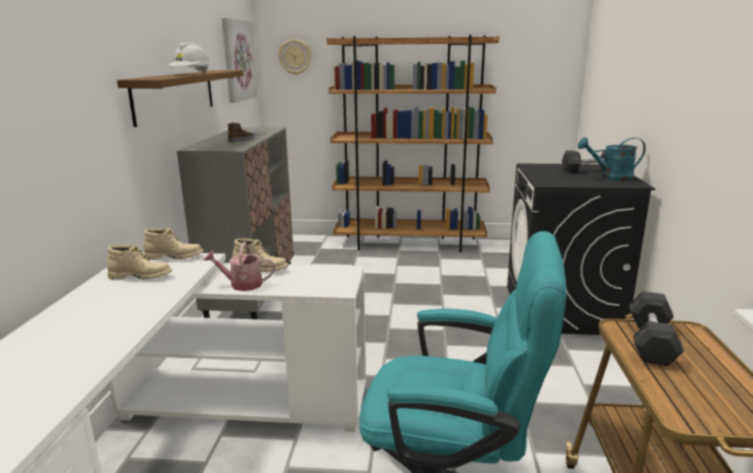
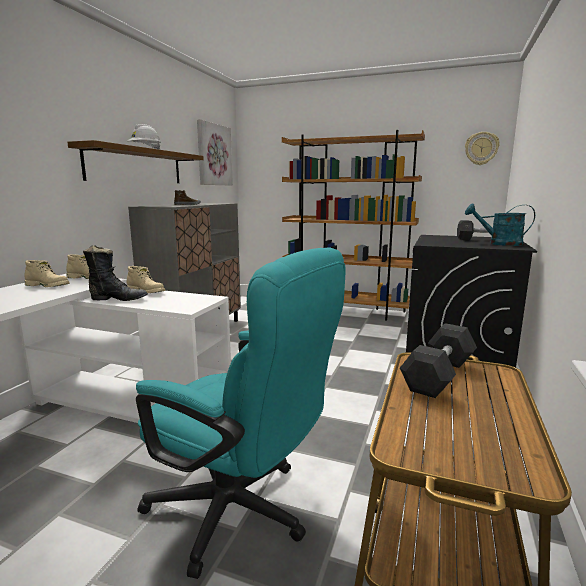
camera: 15 degrees right, 5 degrees down
(242, 284) = (118, 299): watering can -> black boot
(295, 57) = (265, 156): wall clock -> wall clock (481, 148)

